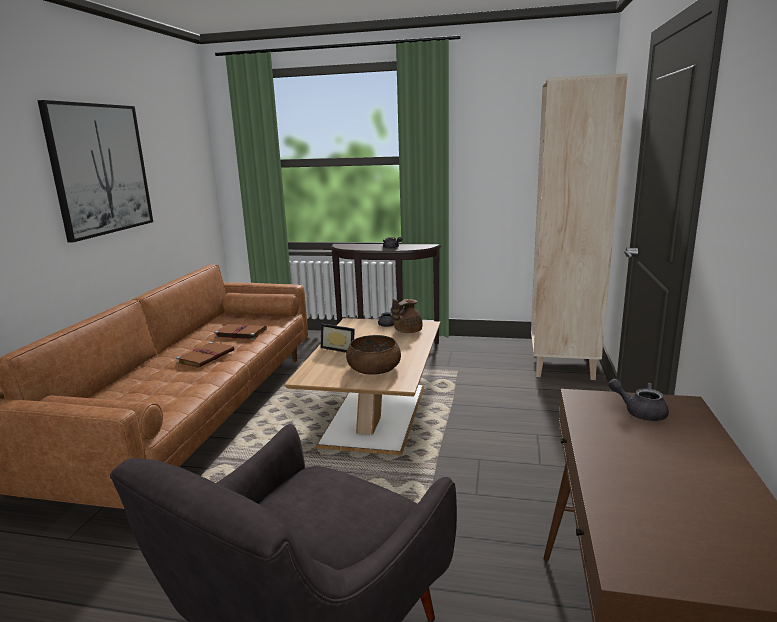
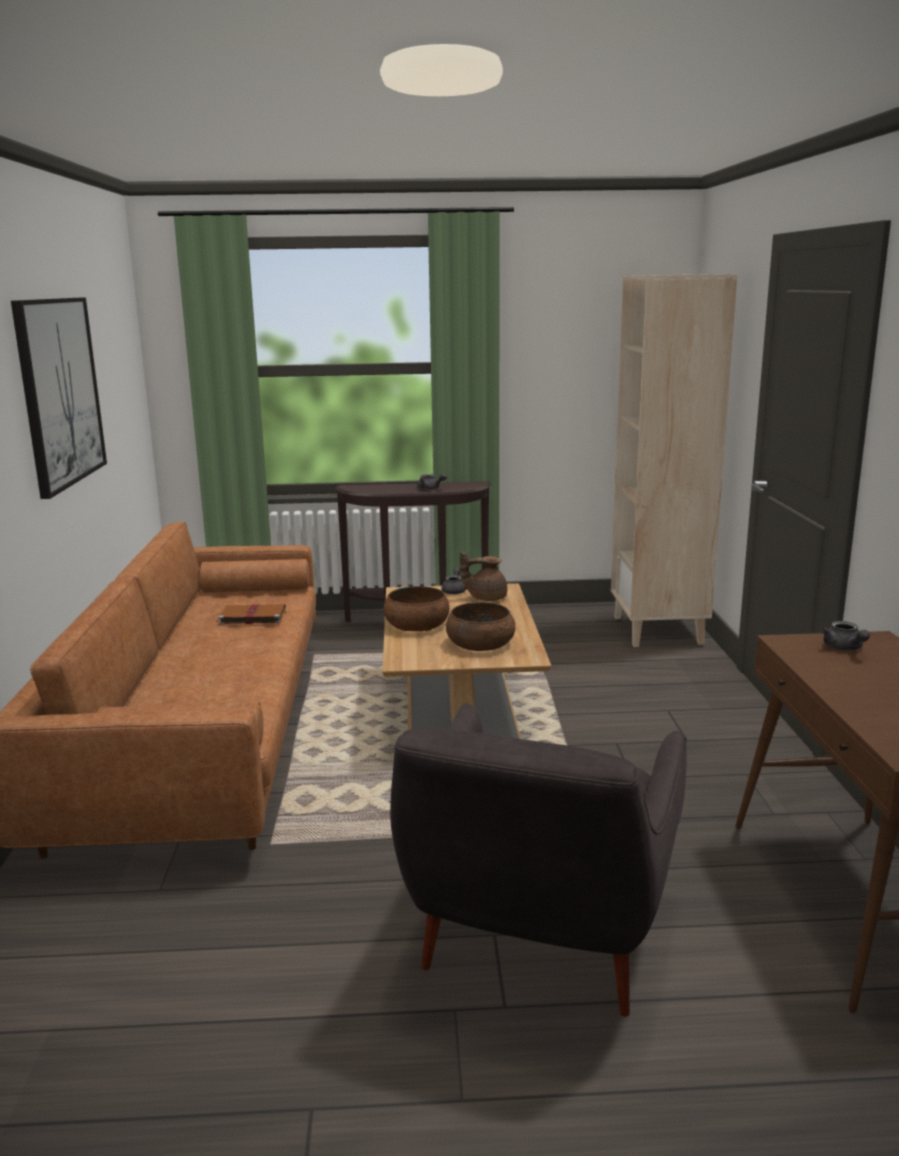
camera: 15 degrees left, 0 degrees up
(206, 356) = (233, 649): brown book -> none
(340, 348) = (417, 625): picture frame -> brown bowl
(407, 331) = (486, 598): brown teapot -> brown teapot turned 60 degrees clockwise
(640, 412) = (844, 648): grey teapot -> grey teapot turned 120 degrees counterclockwise

